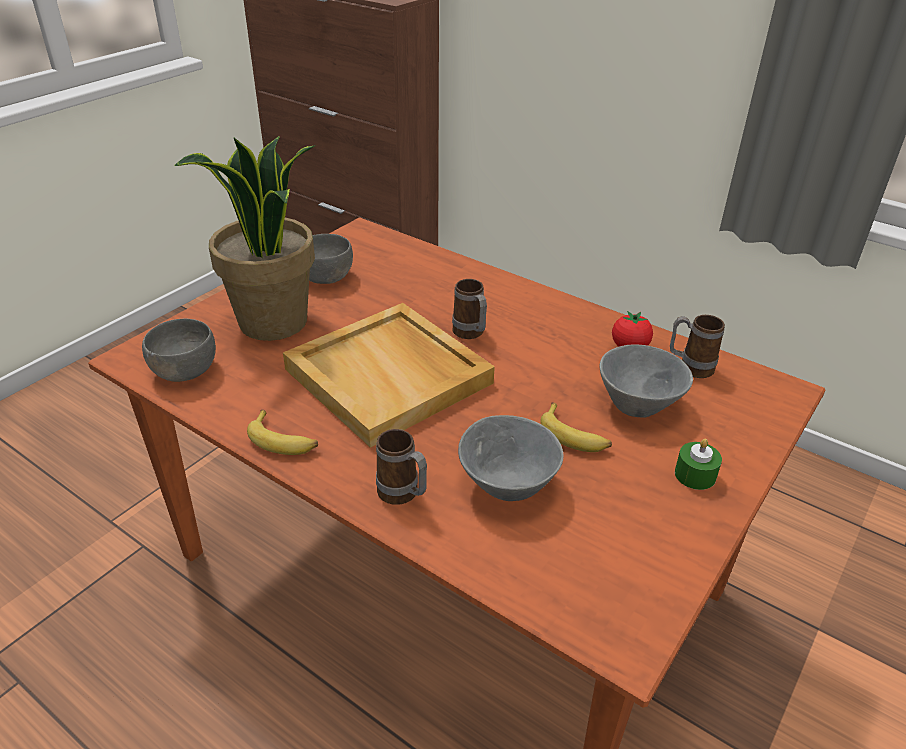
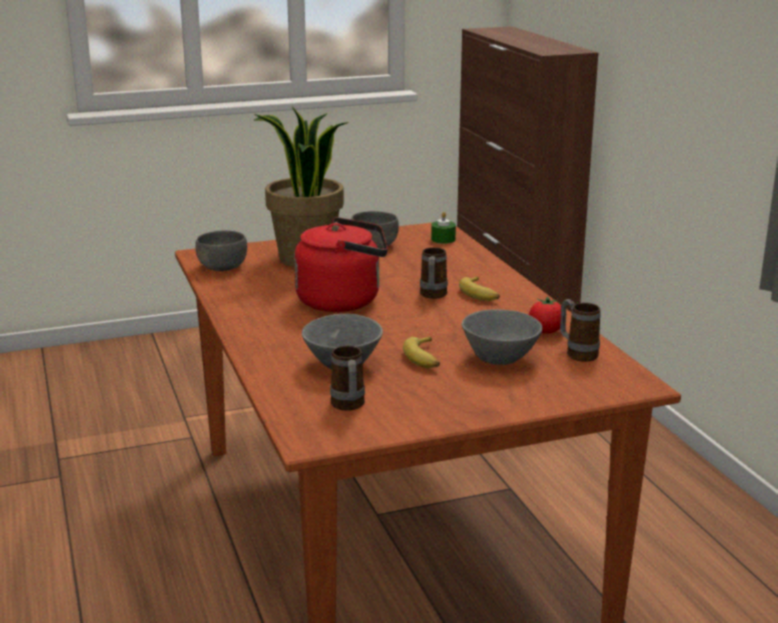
camera: 35 degrees right, 15 degrees down
(283, 440) = (236, 309): banana -> banana (480, 294)
(390, 376) = (344, 301): beige tray -> red kettle
(403, 496) = (271, 350): mug -> mug (348, 406)
(695, 475) = (481, 398): green candle -> green candle (443, 239)

